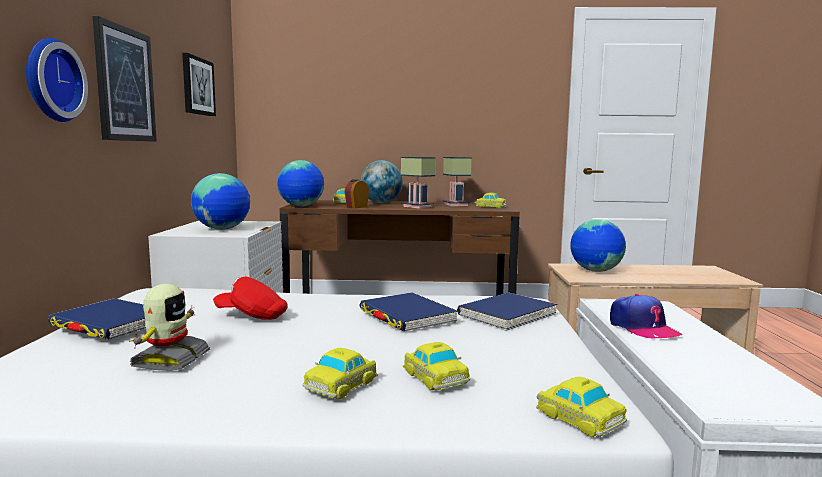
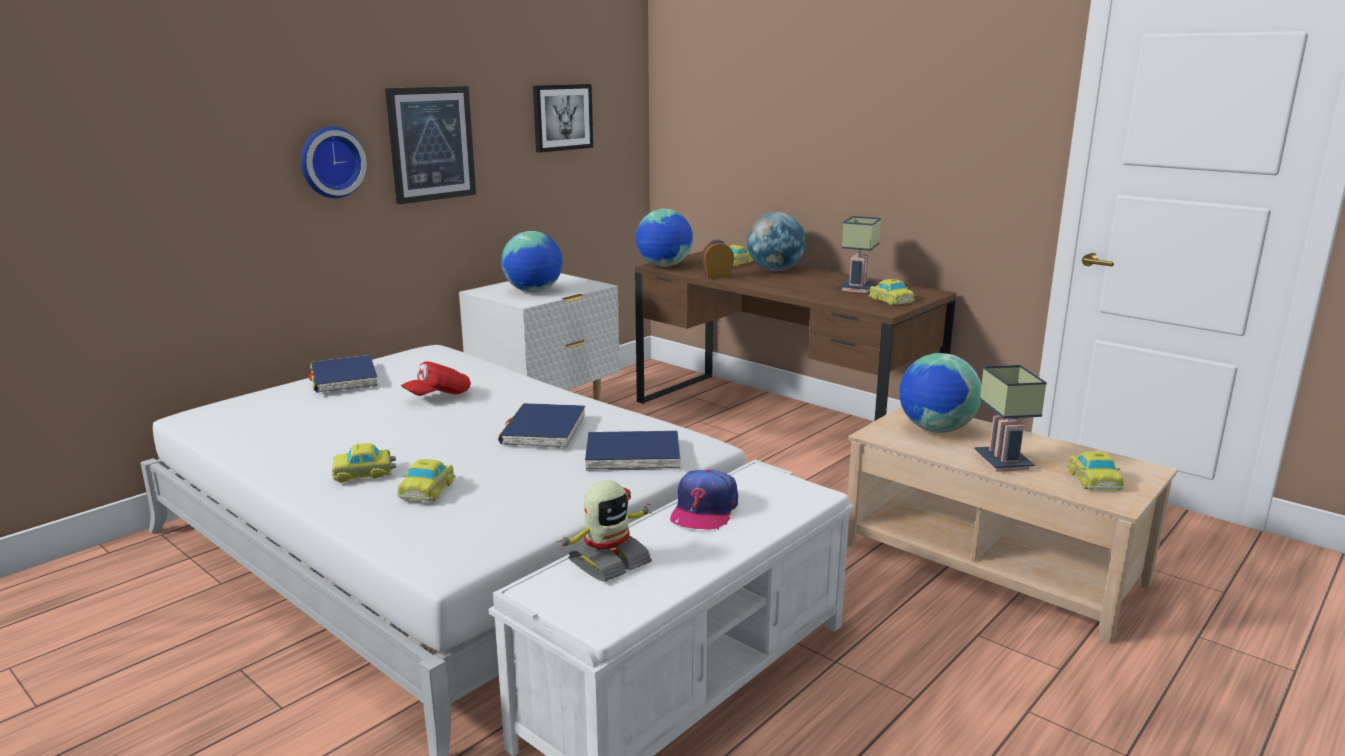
camera: 40 degrees right, 10 degrees up
(169, 360) = (323, 420): toy robot -> toy robot (608, 561)
(252, 315) = (438, 395): red cap -> red cap turned 90 degrees counterclockwise
(419, 206) = (793, 286): table lamp -> table lamp (1006, 463)
(578, 417) = (436, 553): toy car -> toy car (1093, 479)

